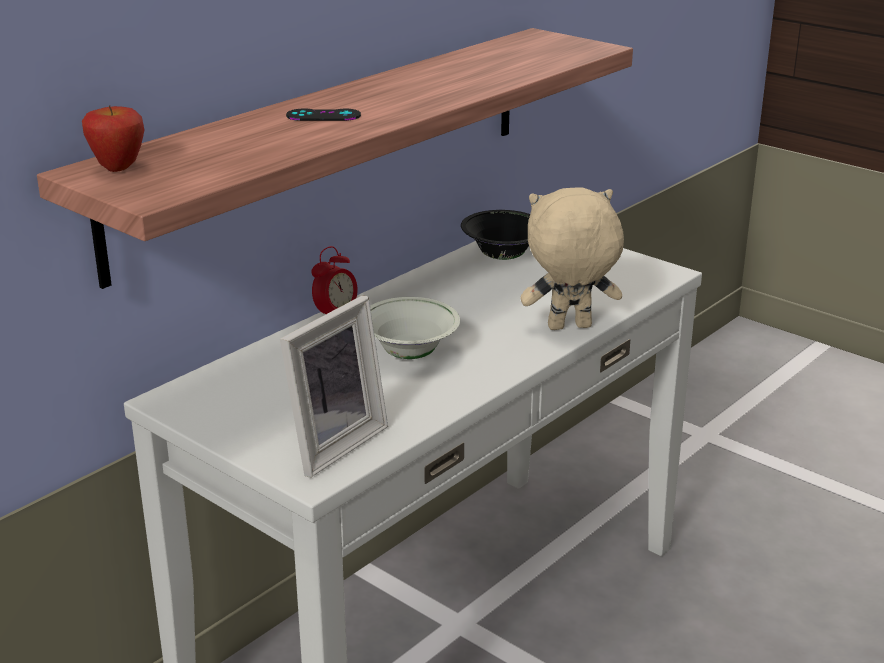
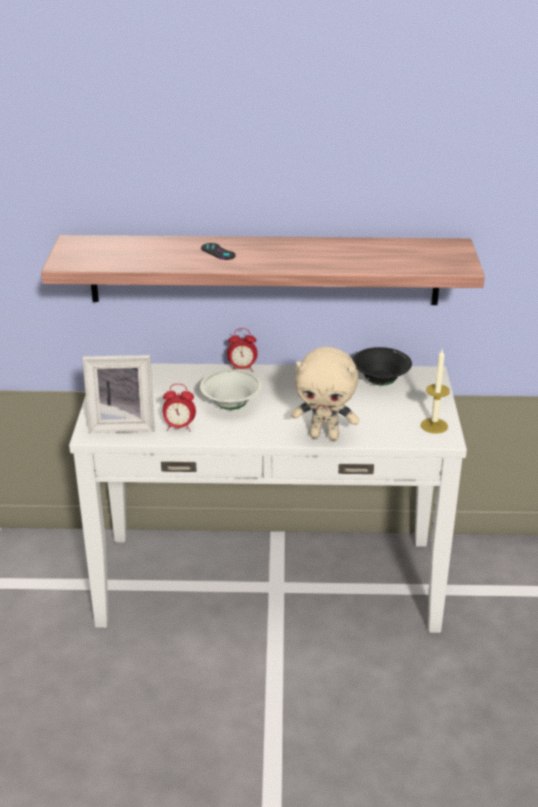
camera: 50 degrees right, 5 degrees up
(118, 169) = (85, 245): apple -> none
(405, 406) = (179, 427): none -> alarm clock
(569, 328) = (325, 436): beige plush toy -> beige plush toy turned 150 degrees clockwise
(635, 268) = (434, 426): none -> candle

